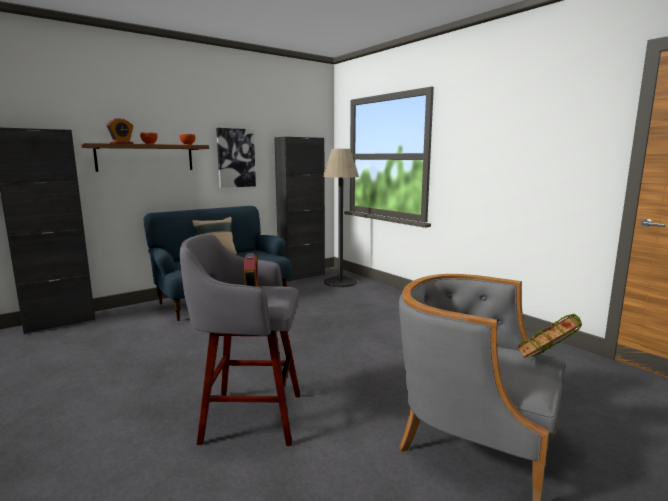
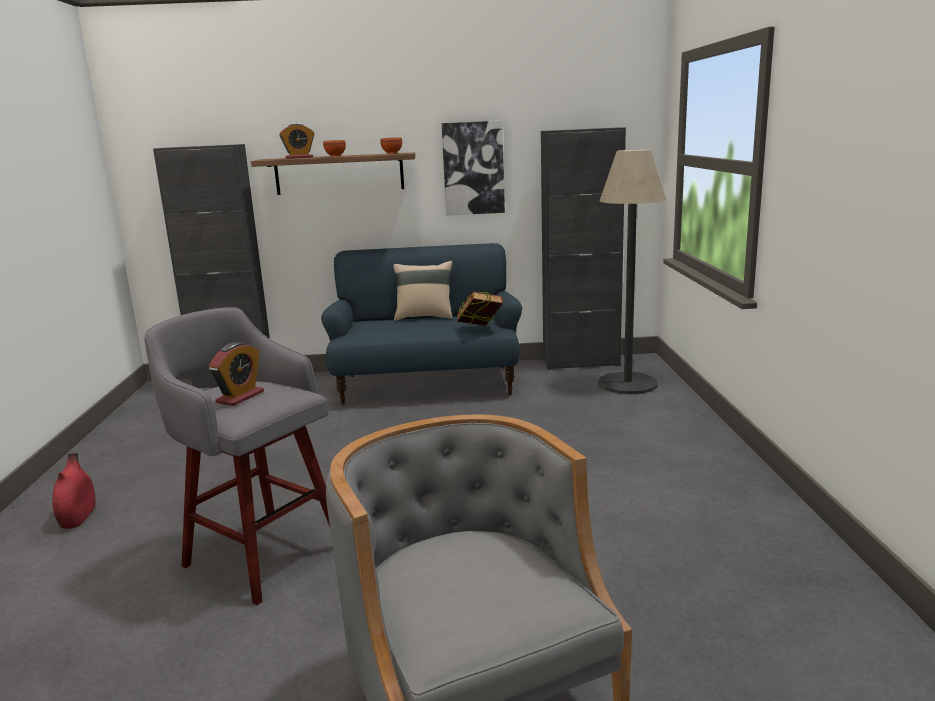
camera: 35 degrees right, 5 degrees up
(38, 445) = (78, 517): none -> red vase
(546, 362) = (553, 613): book -> book (480, 330)

